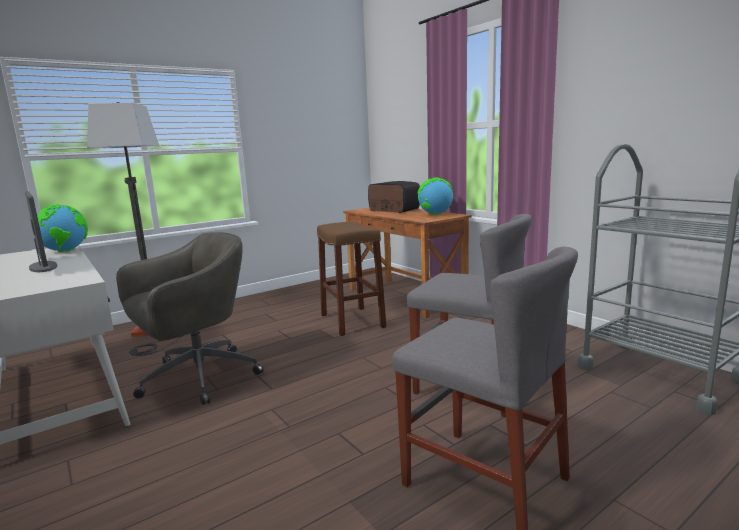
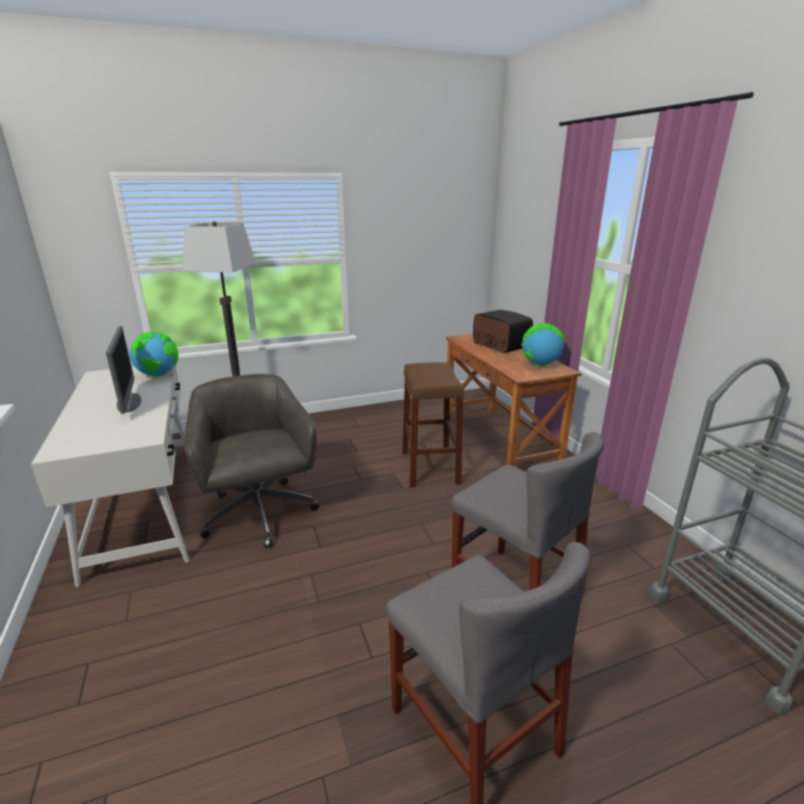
camera: 15 degrees right, 10 degrees up
(196, 378) = (260, 515): grey office chair -> grey office chair turned 90 degrees counterclockwise

